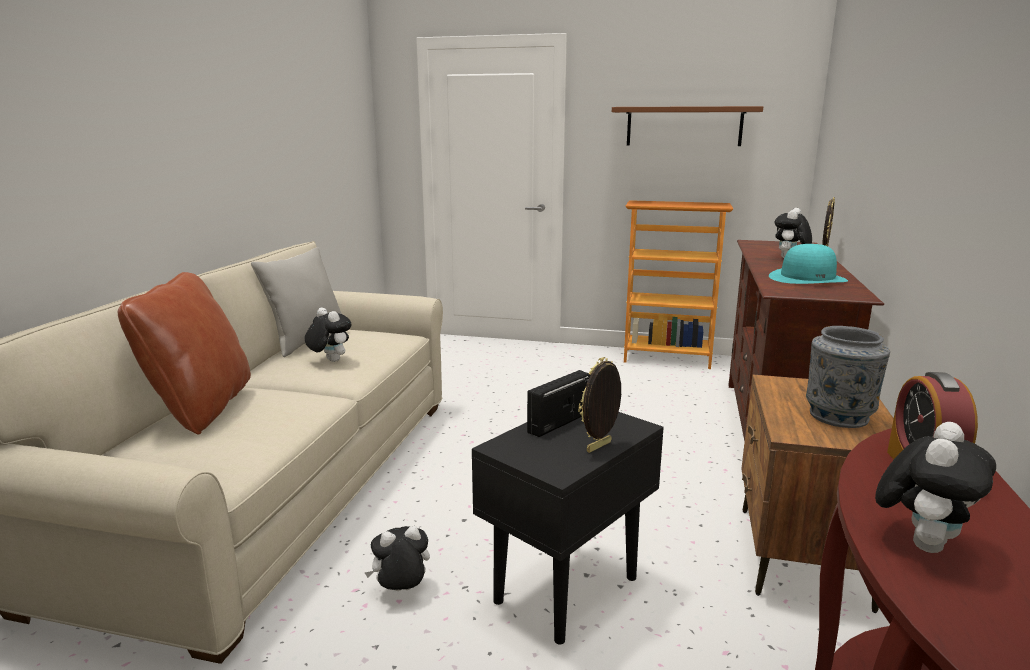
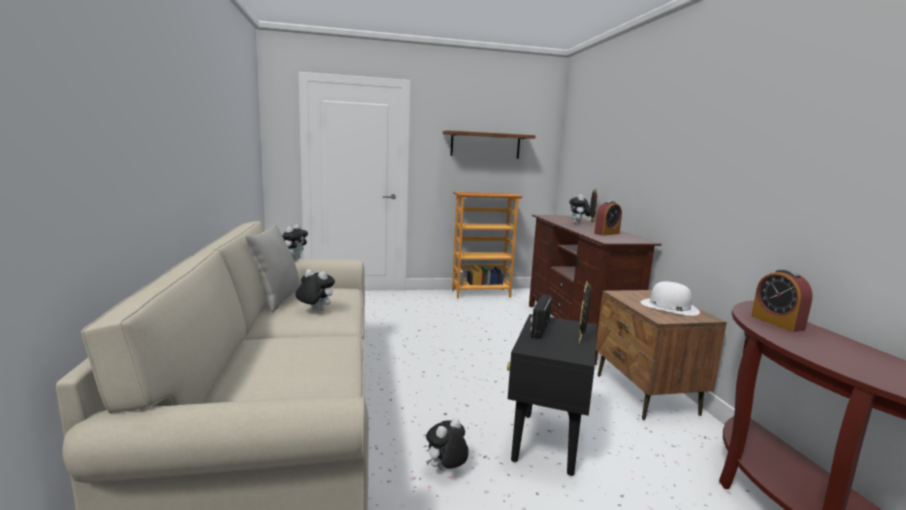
camera: 25 degrees left, 5 degrees down
(201, 408) = (252, 358): brown pillow -> none
(807, 278) = (606, 233): turquoise hat -> alarm clock
(838, 415) = (669, 307): grey vase -> white hat
(921, 542) = (825, 353): plush toy -> plush toy (294, 259)

